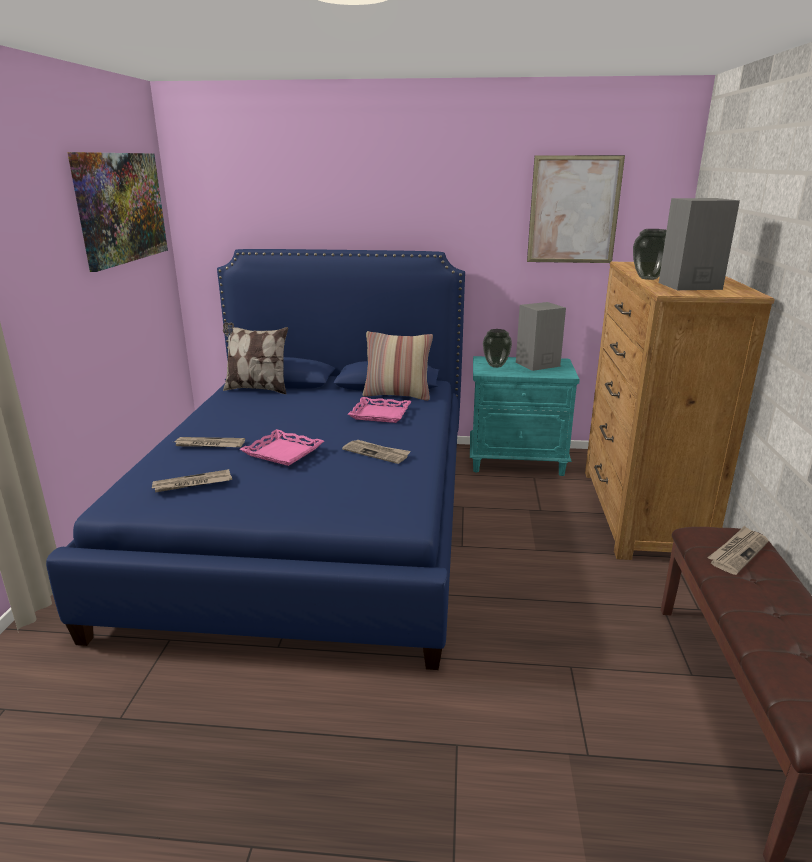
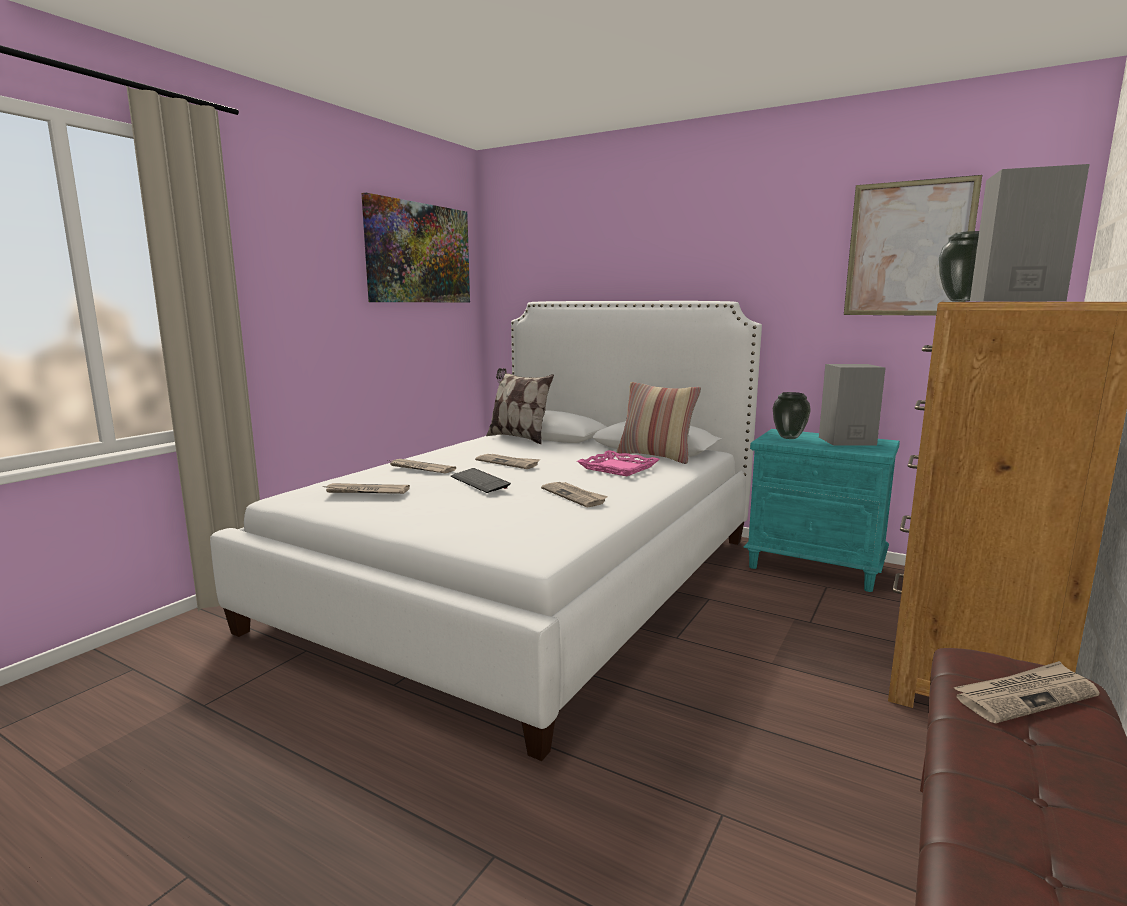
camera: 25 degrees right, 10 degrees down
(282, 423) = (508, 463): none -> newspaper
(283, 452) = (479, 482): pink tray -> keyboard
(311, 521) = (527, 579): blue bed -> white bed

